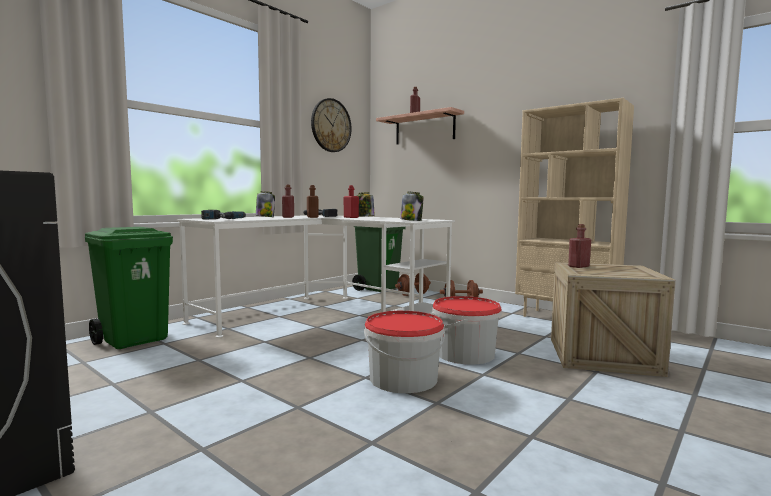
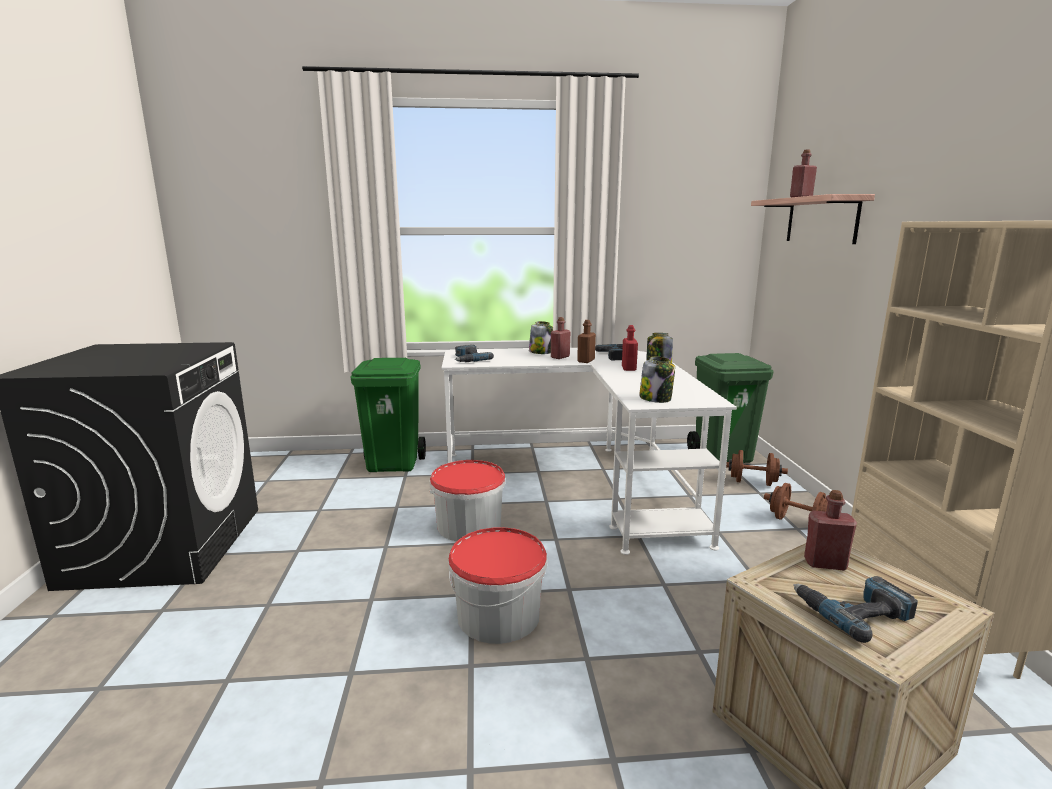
camera: 45 degrees right, 10 degrees up
(331, 125) = (682, 216): wall clock -> none
(465, 353) = (627, 616): bucket -> bucket (469, 525)
(620, 272) = (853, 611): none -> power drill

